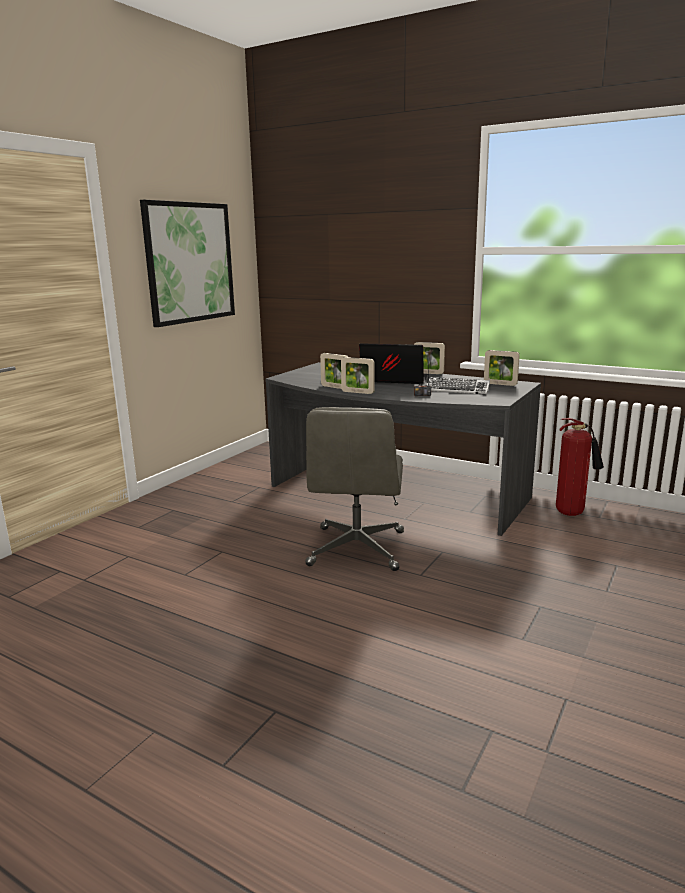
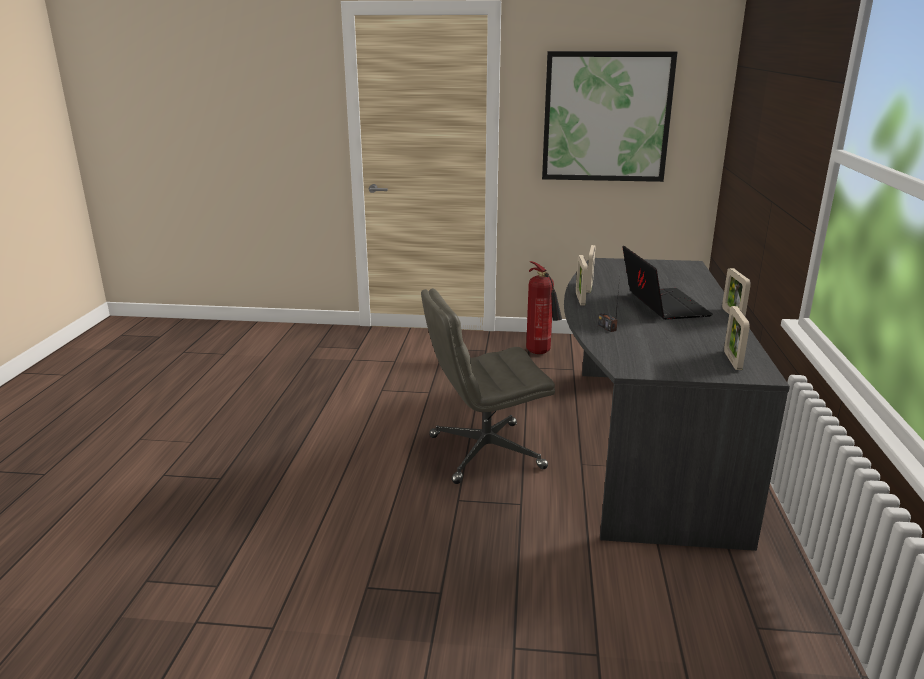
camera: 65 degrees right, 5 degrees up
(457, 390) = (658, 341): keyboard -> none
(572, 512) = (743, 596): fire extinguisher -> fire extinguisher (541, 353)

